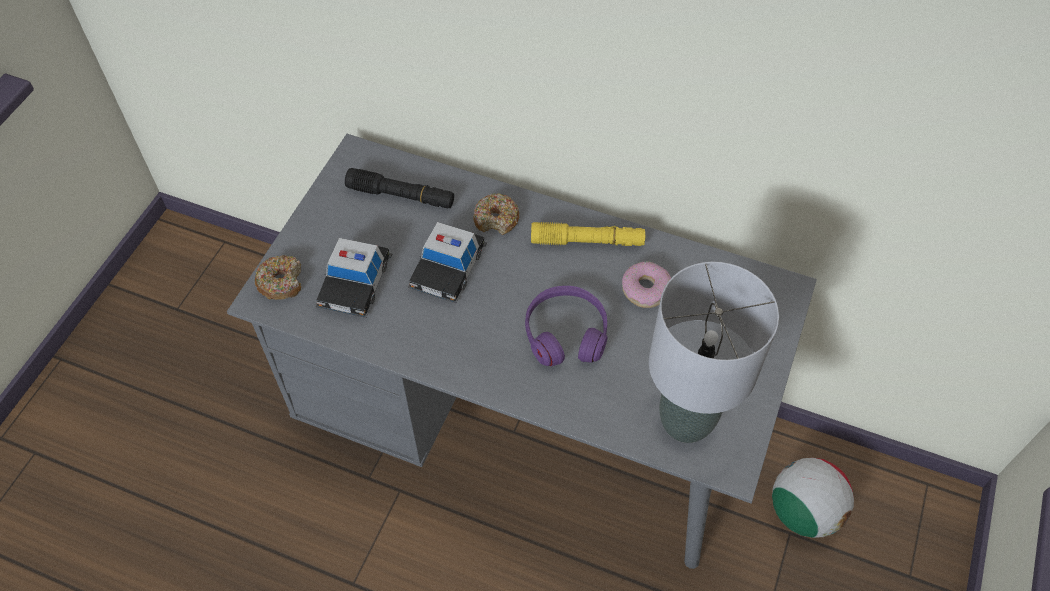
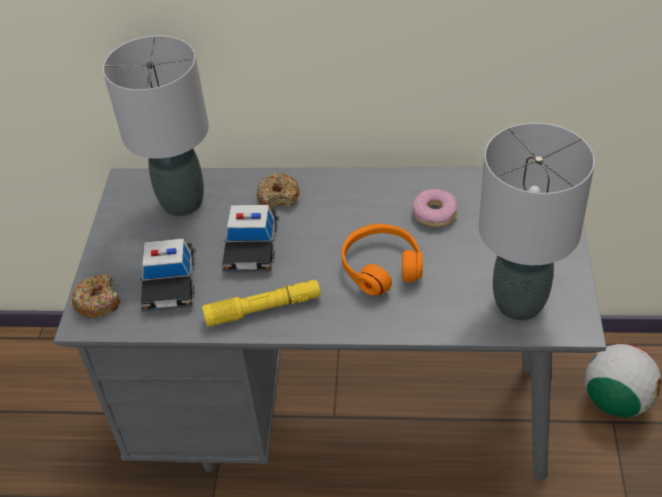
camera: 15 degrees left, 10 degrees down
(401, 196) = (183, 202): black flashlight -> grey table lamp
(565, 333) = (381, 266): purple headphones -> orange headphones
(587, 241) = (367, 192): yellow flashlight -> yellow flashlight (263, 309)

